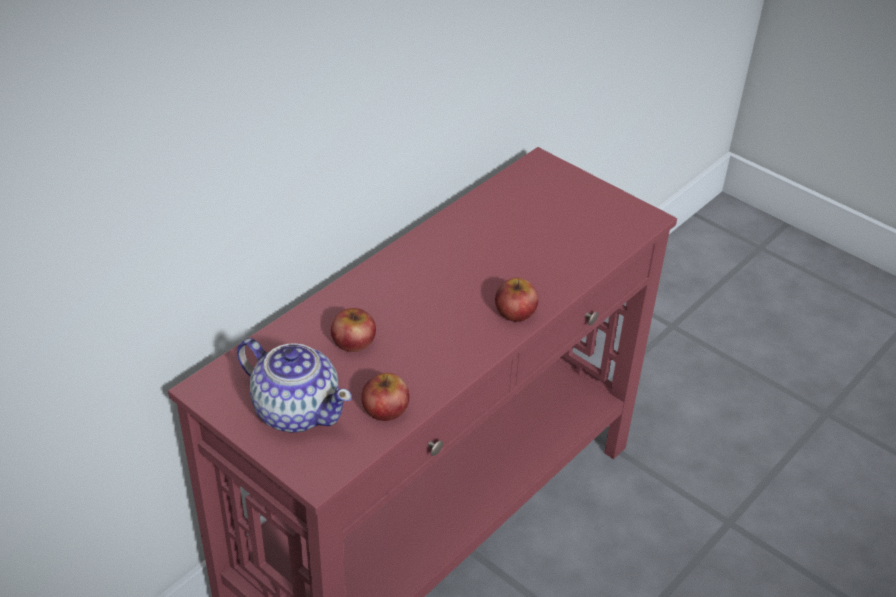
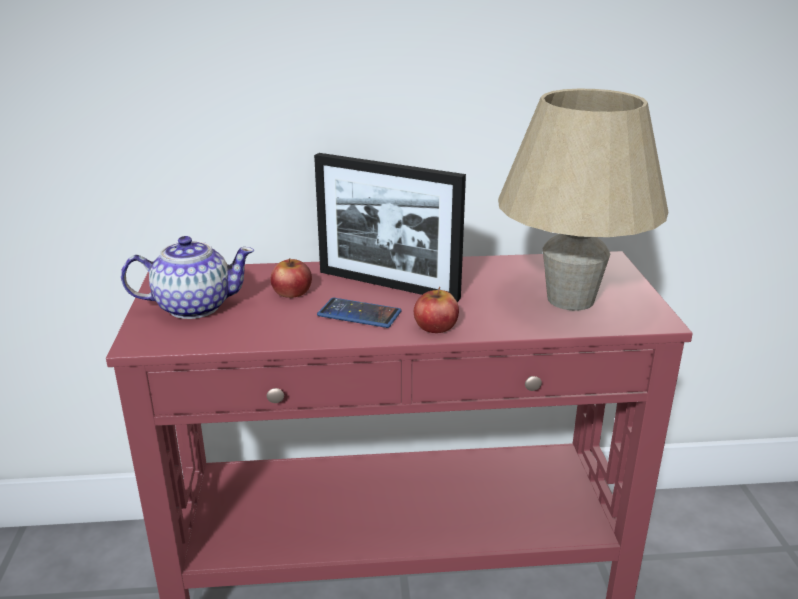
camera: 45 degrees right, 15 degrees down
(296, 410) = (193, 306): teapot -> teapot turned 90 degrees counterclockwise
(385, 408) = (244, 332): apple -> none
(419, 287) = (388, 285): none -> picture frame
(444, 333) = (359, 314): none -> phone
(569, 227) = (570, 299): none -> beige table lamp

